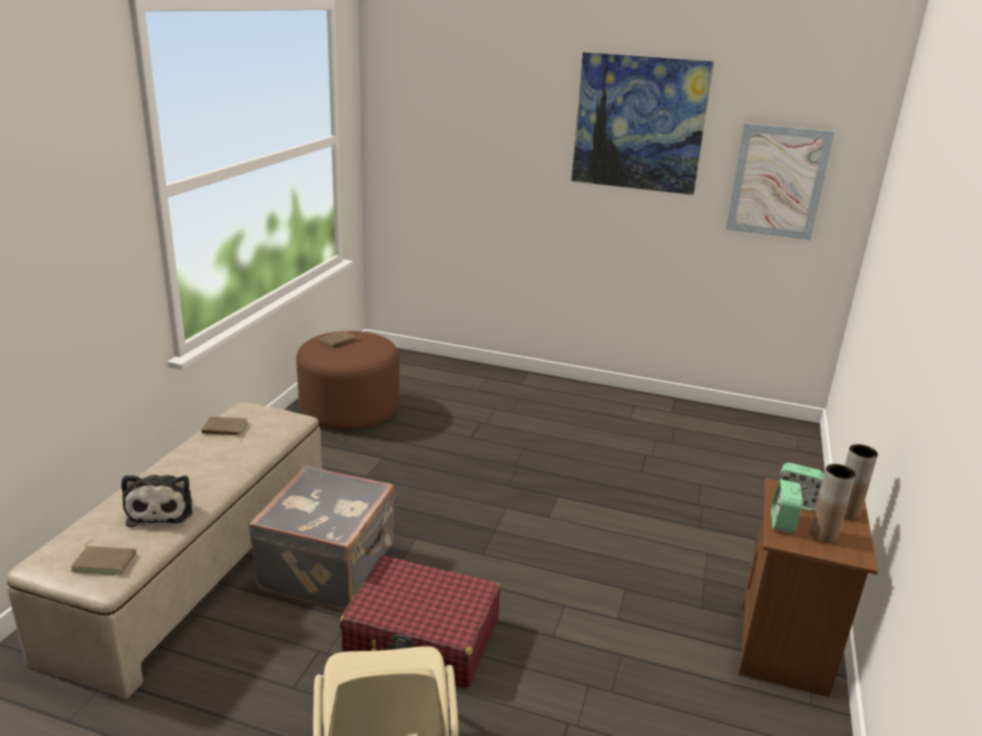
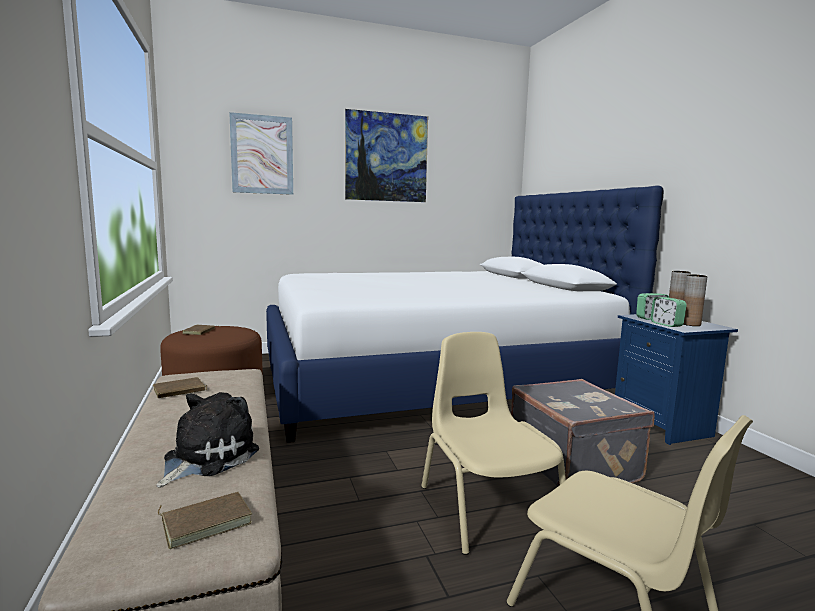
camera: 35 degrees left, 15 degrees down
(161, 509) = (206, 457): plush toy -> plush toy turned 105 degrees counterclockwise
(330, 567) = (346, 494): grey suitcase -> grey suitcase (574, 464)
(423, 637) = (488, 506): red suitcase -> beige chair
(599, 460) = (435, 377): none -> white bed
(777, 182) = (471, 190): picture -> picture (262, 155)
(785, 649) = (663, 425): brown nightstand -> blue nightstand

